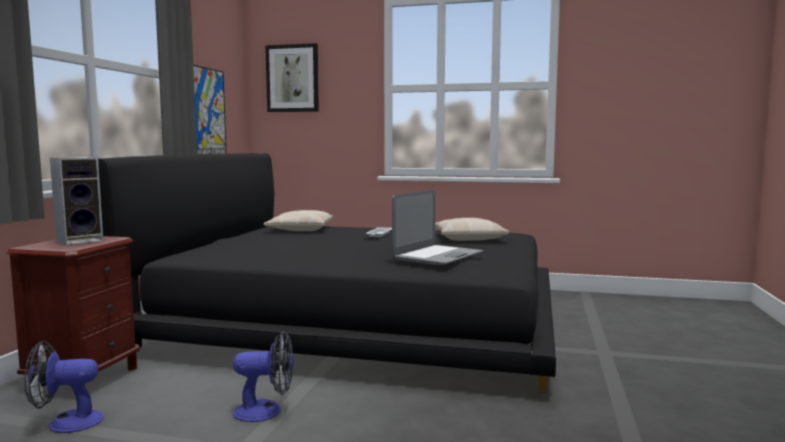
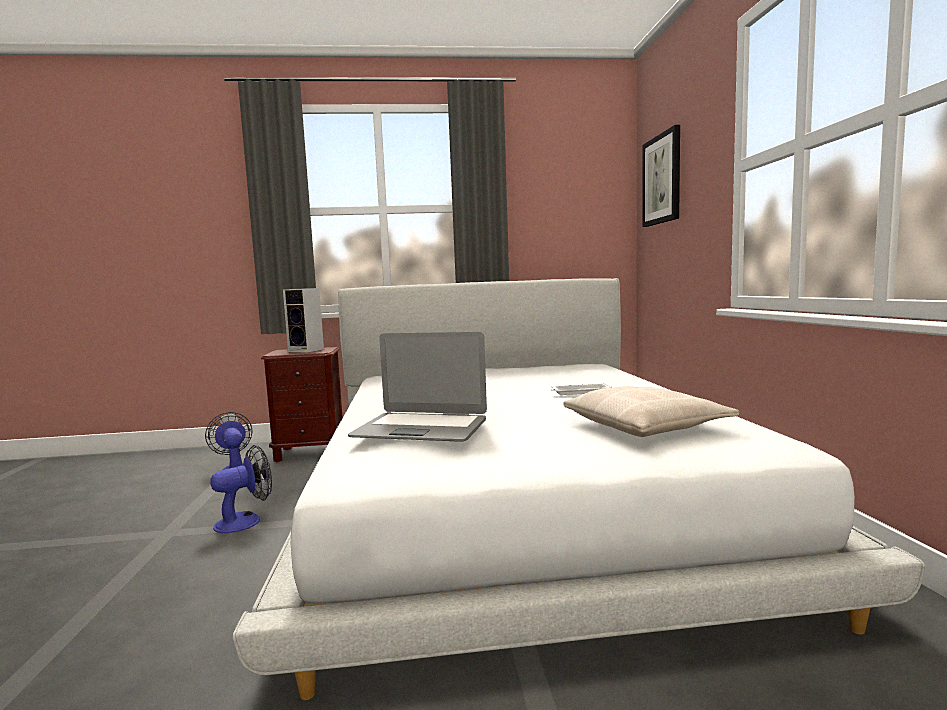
camera: 70 degrees right, 0 degrees up
(207, 112) = (550, 237): picture -> none
(266, 411) = (246, 520): fan -> fan turned 105 degrees counterclockwise
(300, 229) = (575, 371): beige pillow -> none
(359, 322) = (518, 499): black bed -> white bed

